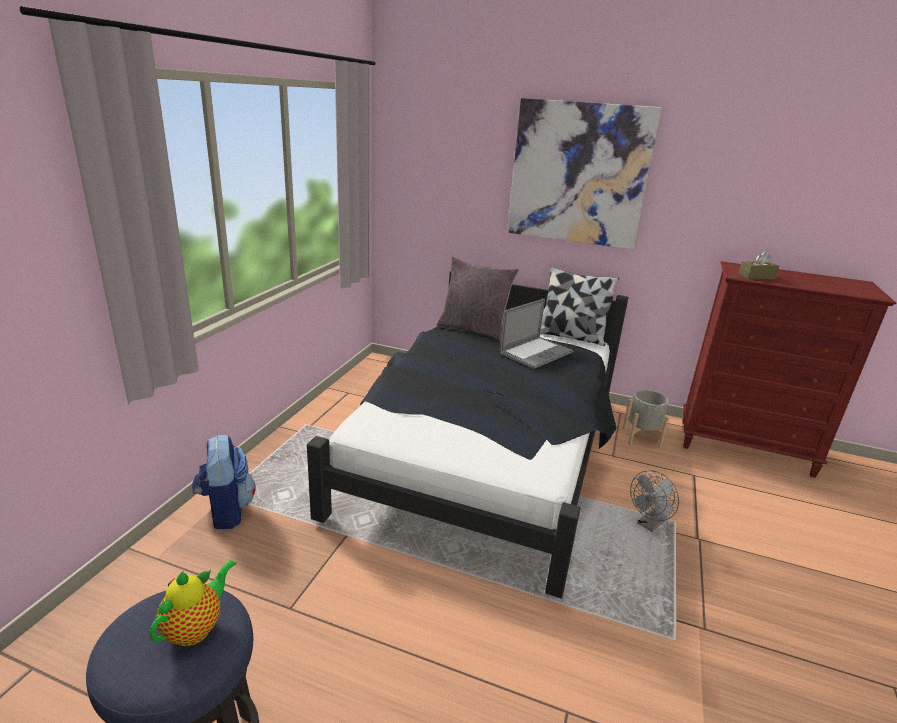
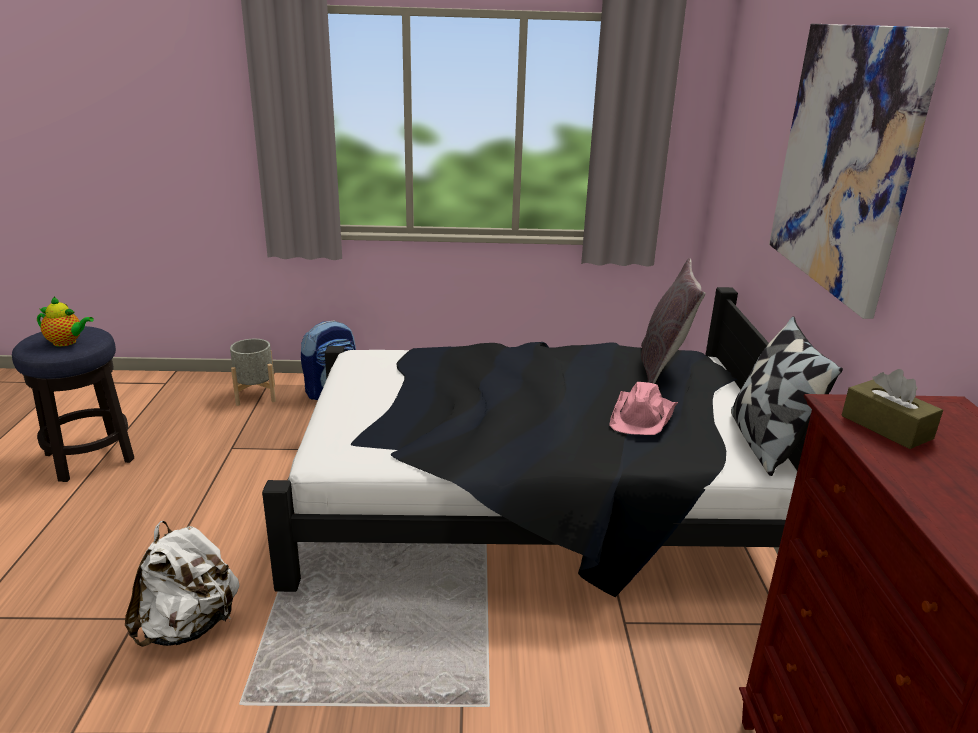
camera: 70 degrees right, 0 degrees up
(536, 352) = (643, 416): laptop -> pink hat
(584, 668) = (189, 626): none -> white backpack
(641, 437) = (719, 656): grey planter -> grey planter (256, 395)
(649, 524) = (463, 674): grey fan -> none

